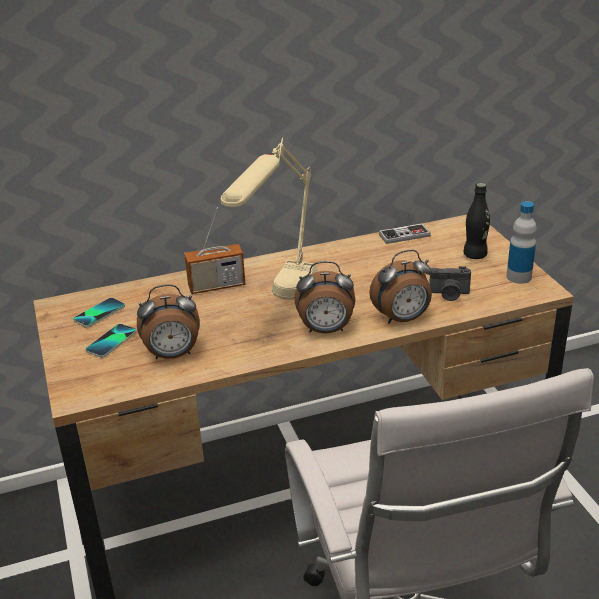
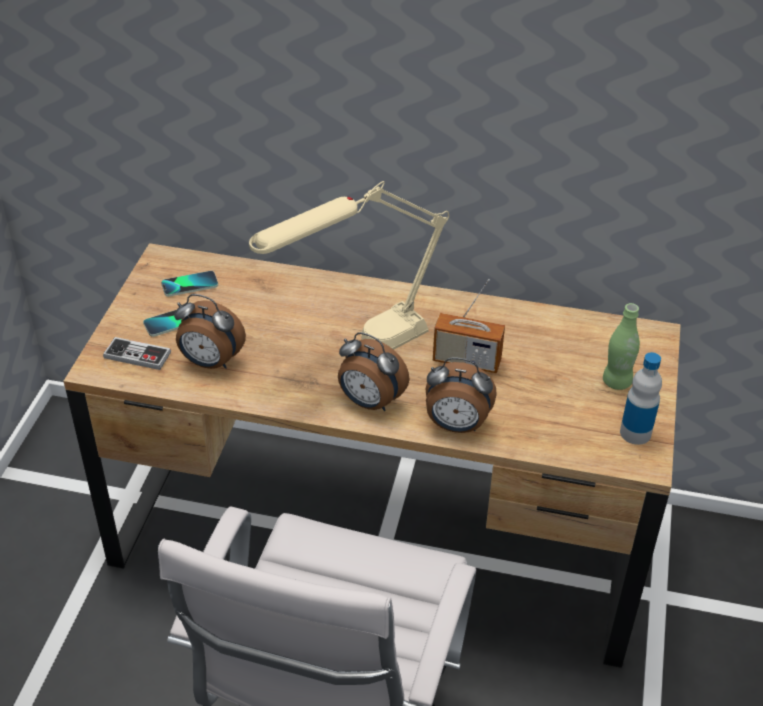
camera: 30 degrees right, 10 degrees up
(216, 286) = (318, 300): radio -> radio (466, 361)
(404, 235) = (566, 320): game controller -> game controller (137, 355)
(449, 294) = (535, 419): camera -> none
(475, 255) = (616, 382): black bottle -> green bottle

